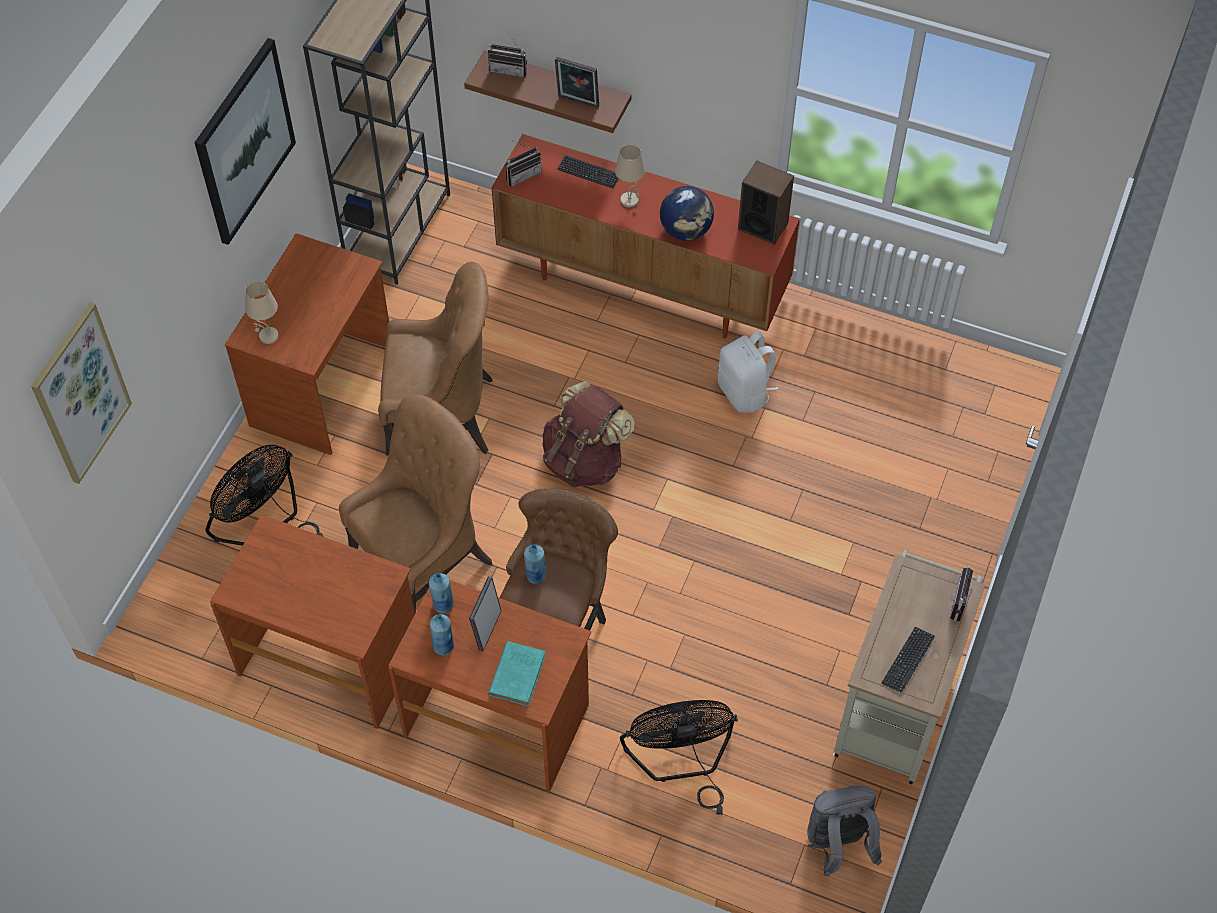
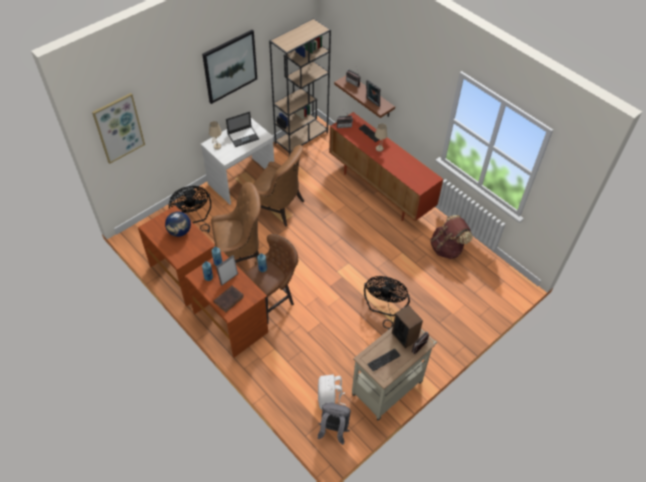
camera: 25 degrees right, 5 degrees down
(314, 288) = (243, 136): none -> laptop
(323, 387) = (242, 180): brown desk -> white desk
(518, 674) = (229, 299): turquoise book -> brown book
(585, 460) = (321, 243): brown backpack -> brown backpack (447, 248)
(685, 762) = (292, 370): black fan -> black fan (384, 308)
(686, 231) = (394, 167): globe -> globe (180, 232)
(745, 392) = (398, 243): white backpack -> white backpack (329, 400)
(762, 226) = (426, 176): speaker -> speaker (404, 336)

